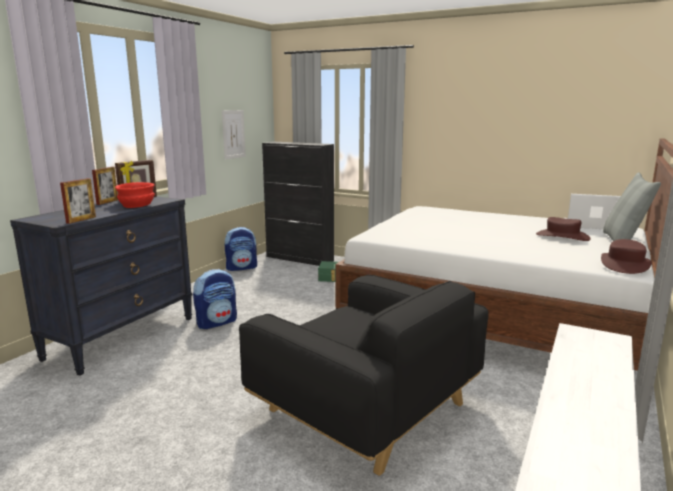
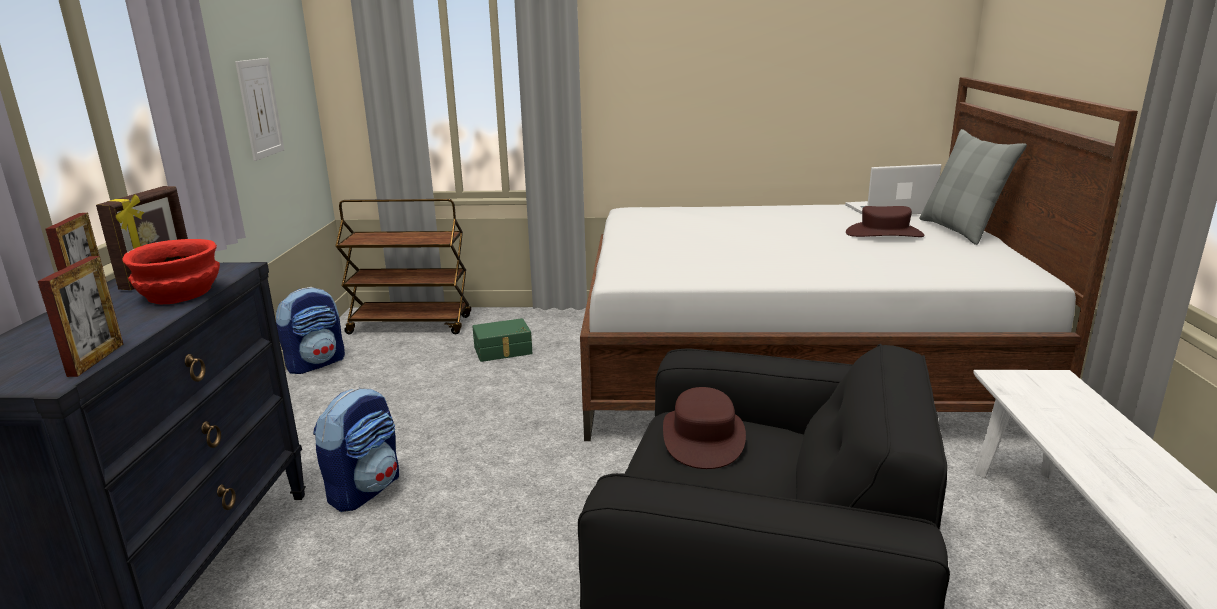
camera: 25 degrees left, 5 degrees up
(300, 259) = (411, 325): black cabinet -> brown cart
(625, 264) = (1016, 267): brown hat -> brown hat (703, 438)

